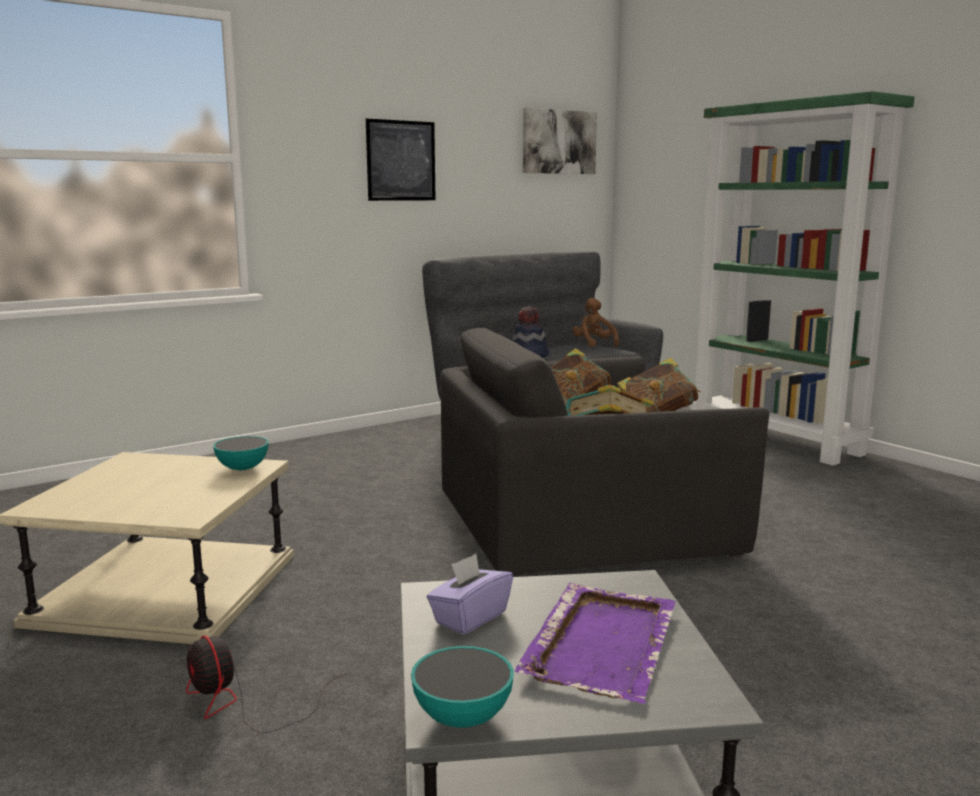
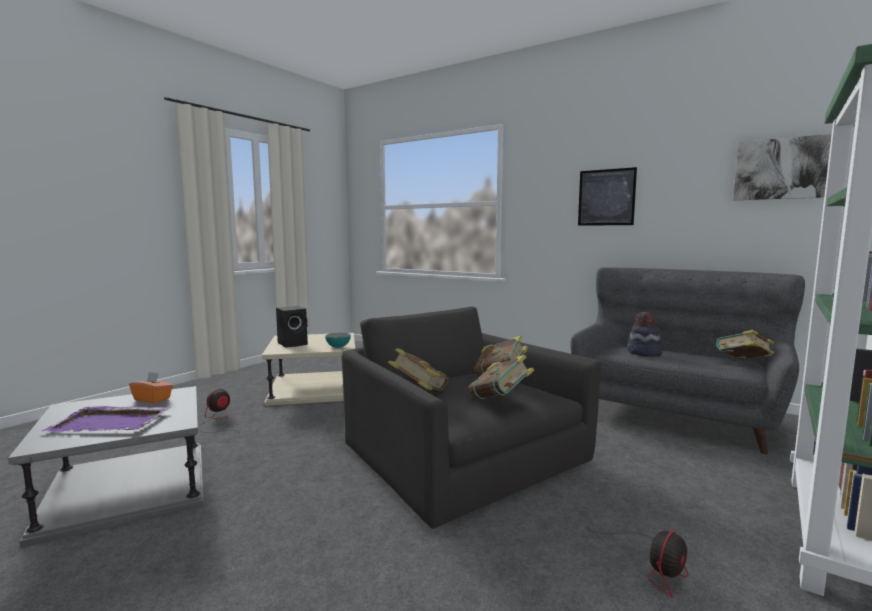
camera: 70 degrees right, 5 degrees down
(142, 499) = (293, 344): none -> black speaker
(462, 718) = (64, 408): bowl -> none
(470, 617) = (152, 399): purple tissue box -> orange tissue box
(594, 344) = (743, 364): brown plush toy -> book
(807, 492) = (655, 566): none -> fan

